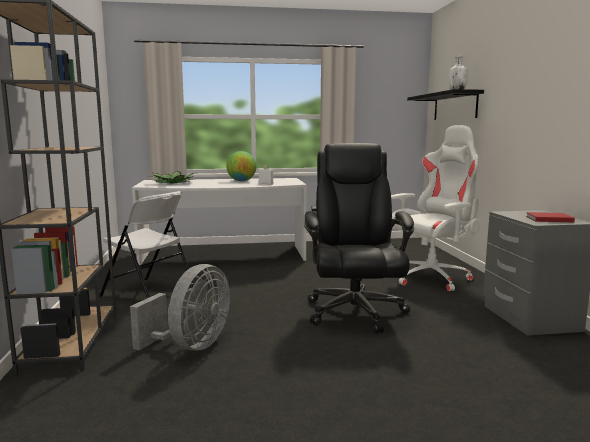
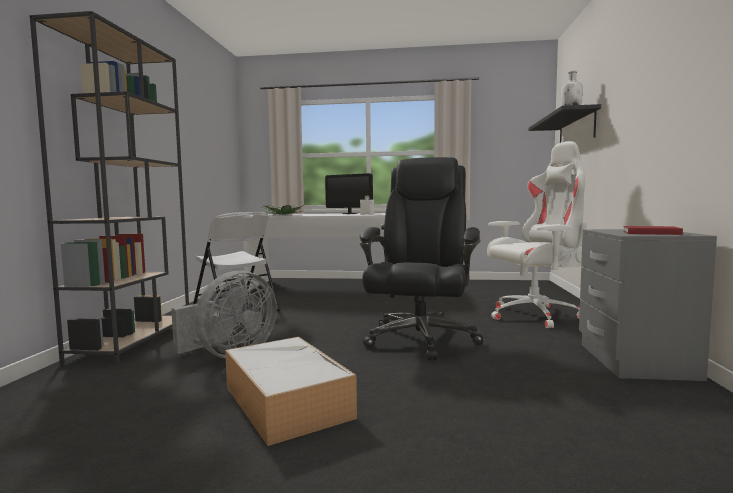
camera: 15 degrees right, 5 degrees down
(241, 181) = (349, 213): globe -> monitor
(285, 388) = (285, 401): none -> storage box

